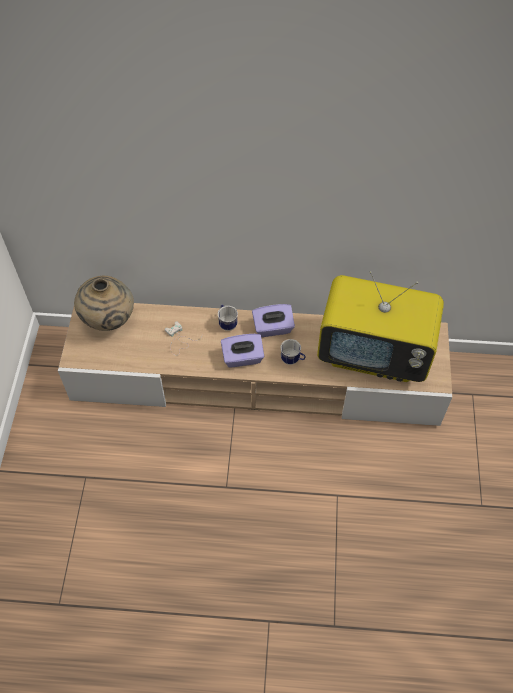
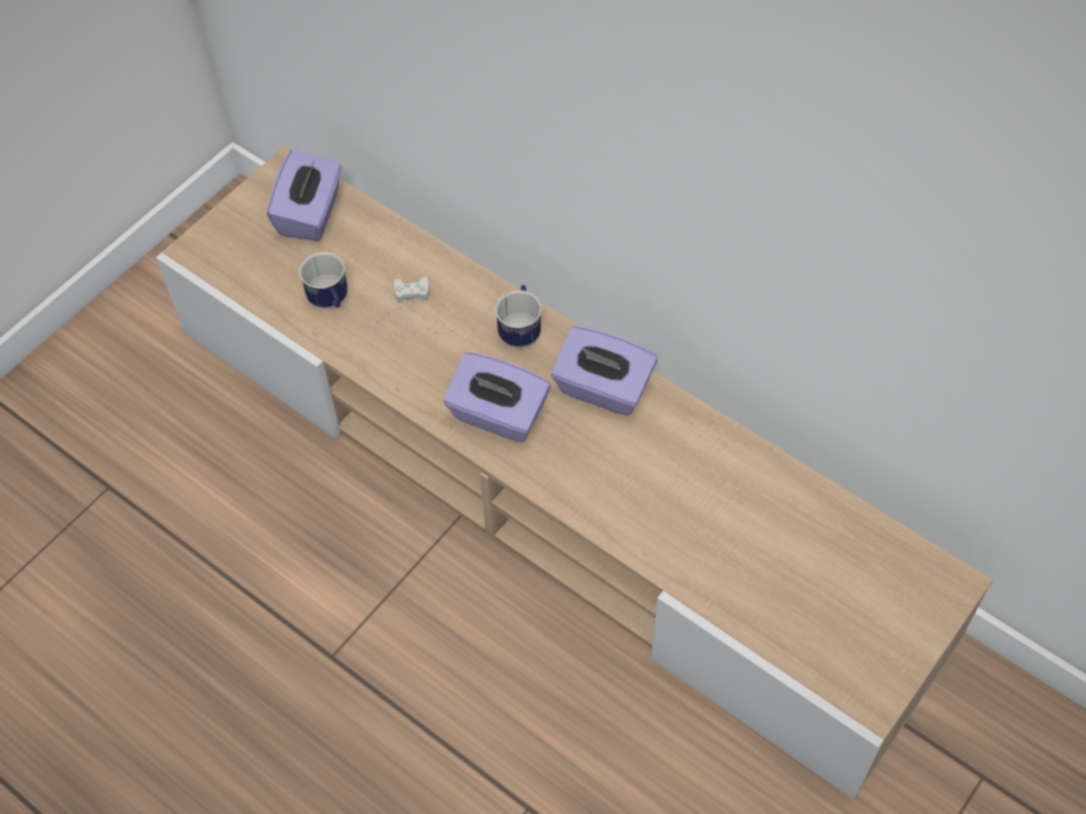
camera: 35 degrees right, 0 degrees up
(109, 321) = (310, 214): beige vase -> purple tissue box
(292, 360) = (592, 473): mug -> mug (331, 303)
(375, 353) = (775, 556): television -> none

